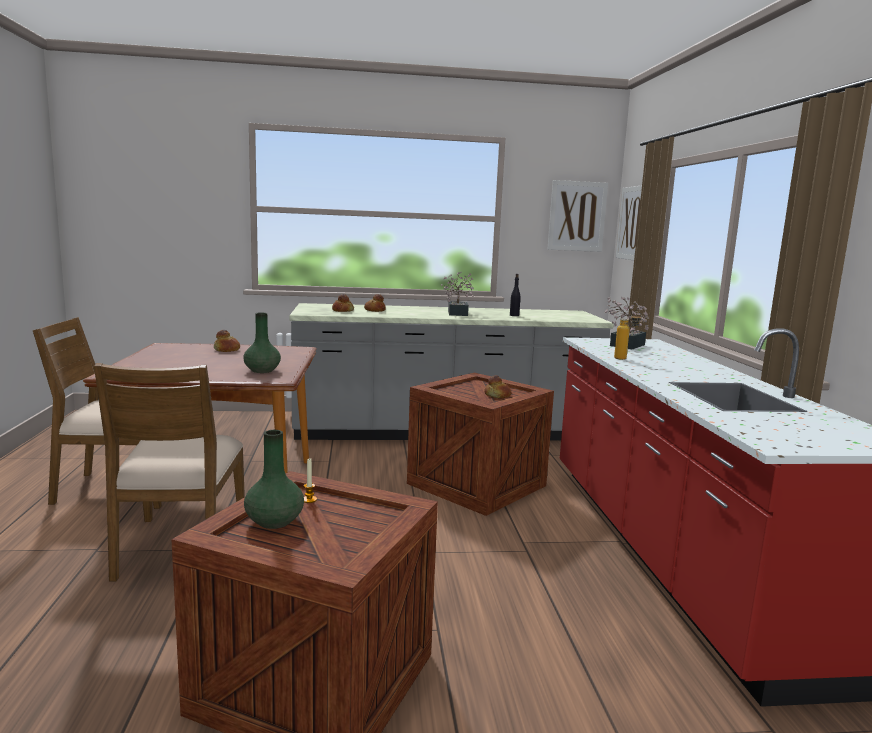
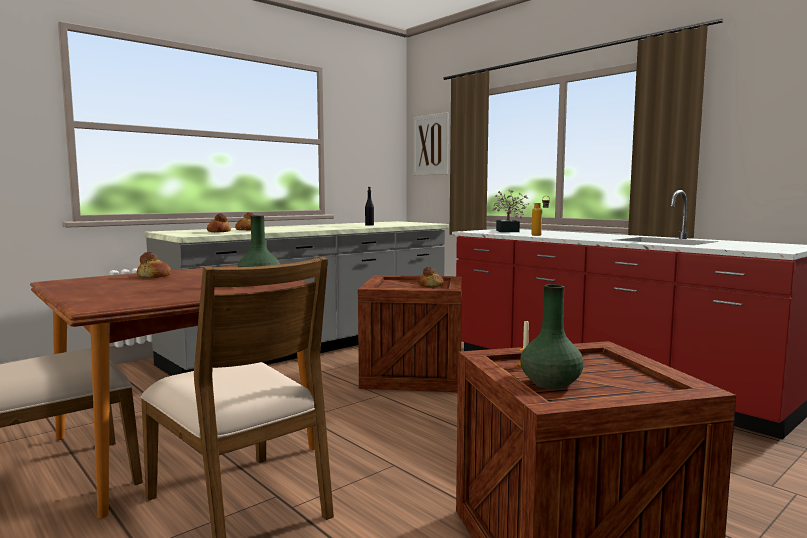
camera: 35 degrees left, 5 degrees down
(458, 313) = (322, 227): potted plant -> none
(577, 216) = (380, 141): picture -> none

